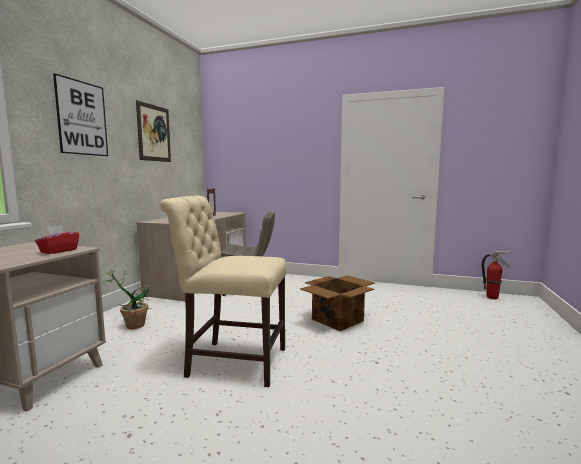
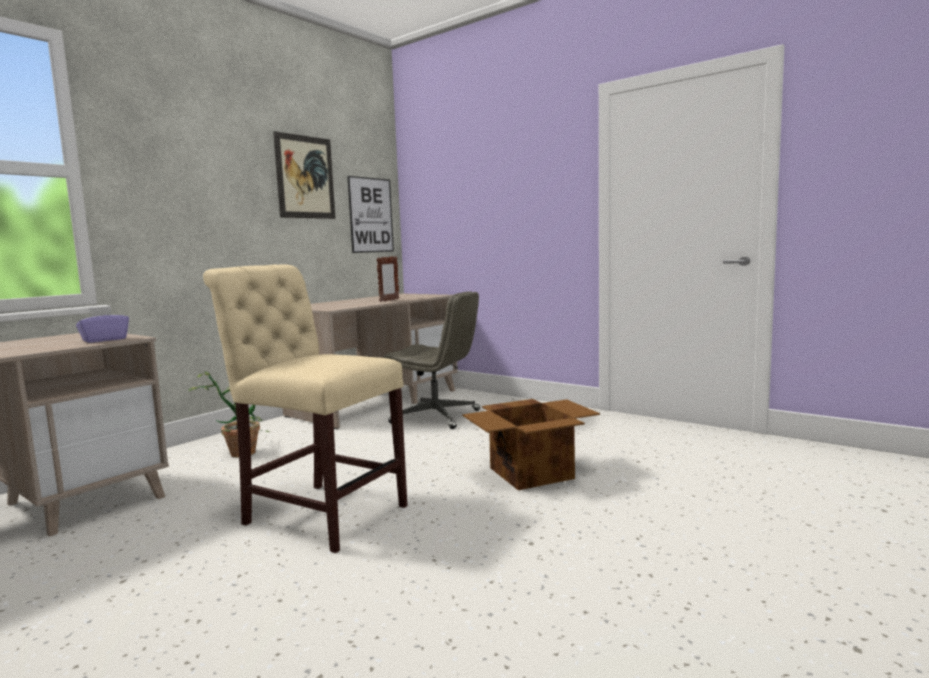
camera: 20 degrees right, 0 degrees up
(58, 251) = (104, 340): red tissue box -> purple tissue box
(82, 118) = (187, 164): picture -> picture (371, 215)
(492, 297) = (884, 463): fire extinguisher -> none

